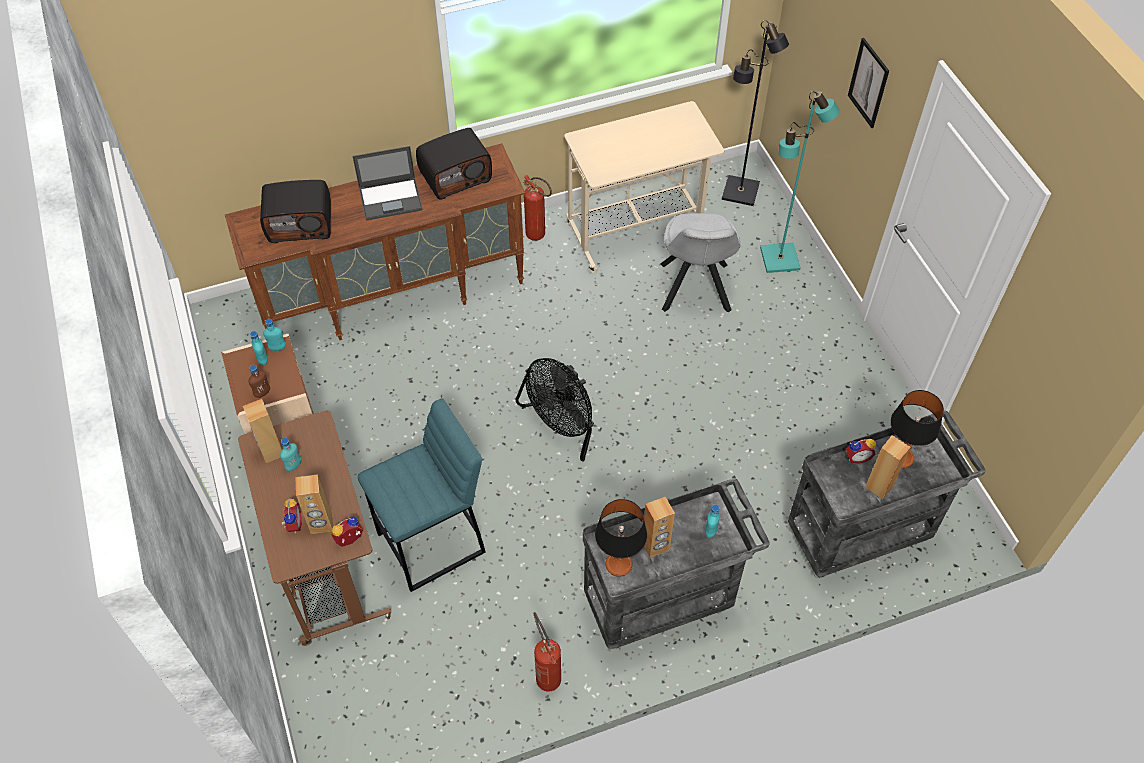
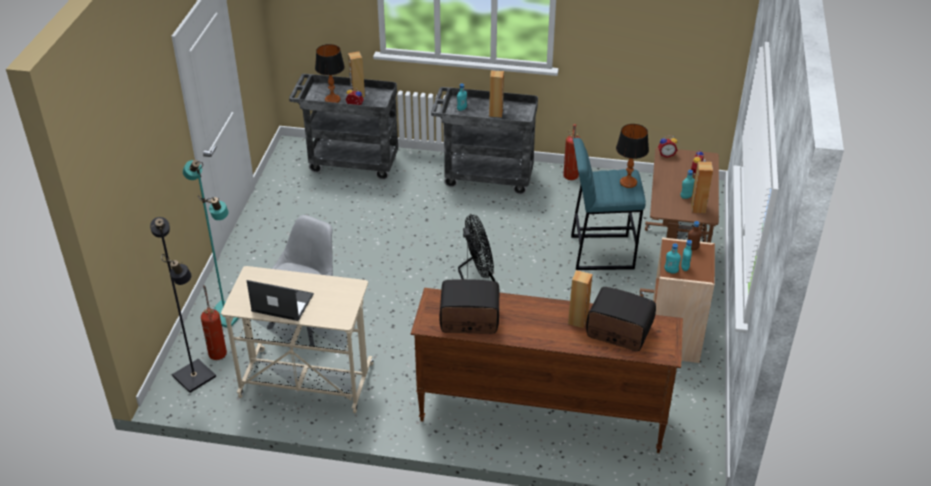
camera: 150 degrees left, 15 degrees down
(321, 524) = (680, 166): brown speaker -> brown speaker (578, 321)
(391, 198) = (533, 323): laptop -> laptop (281, 303)
(539, 236) = (388, 412): fire extinguisher -> fire extinguisher (217, 350)
(618, 565) = (521, 113): table lamp -> table lamp (628, 182)
(868, 83) = (160, 145): picture -> none

